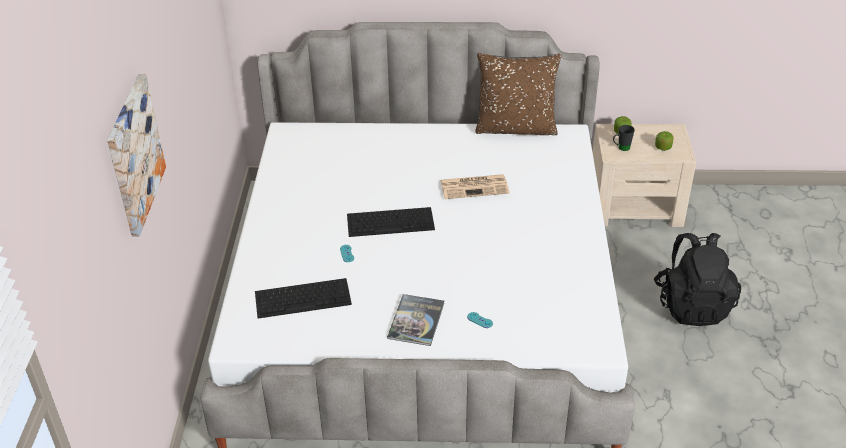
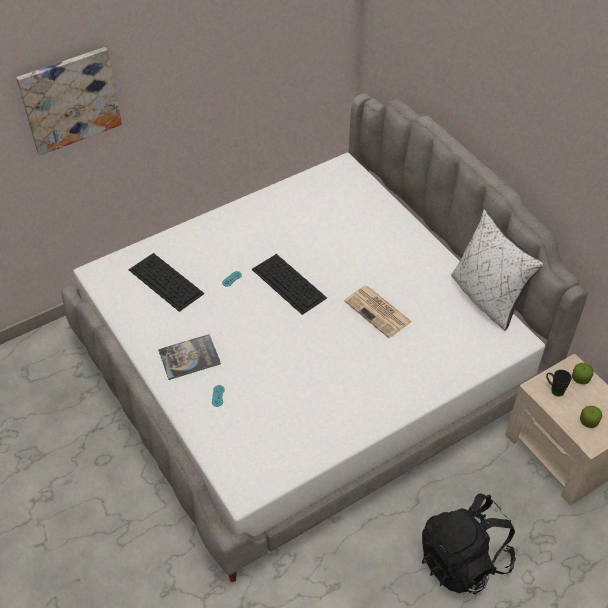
camera: 55 degrees right, 10 degrees up
(516, 128) = (486, 298): brown pillow -> white pillow

